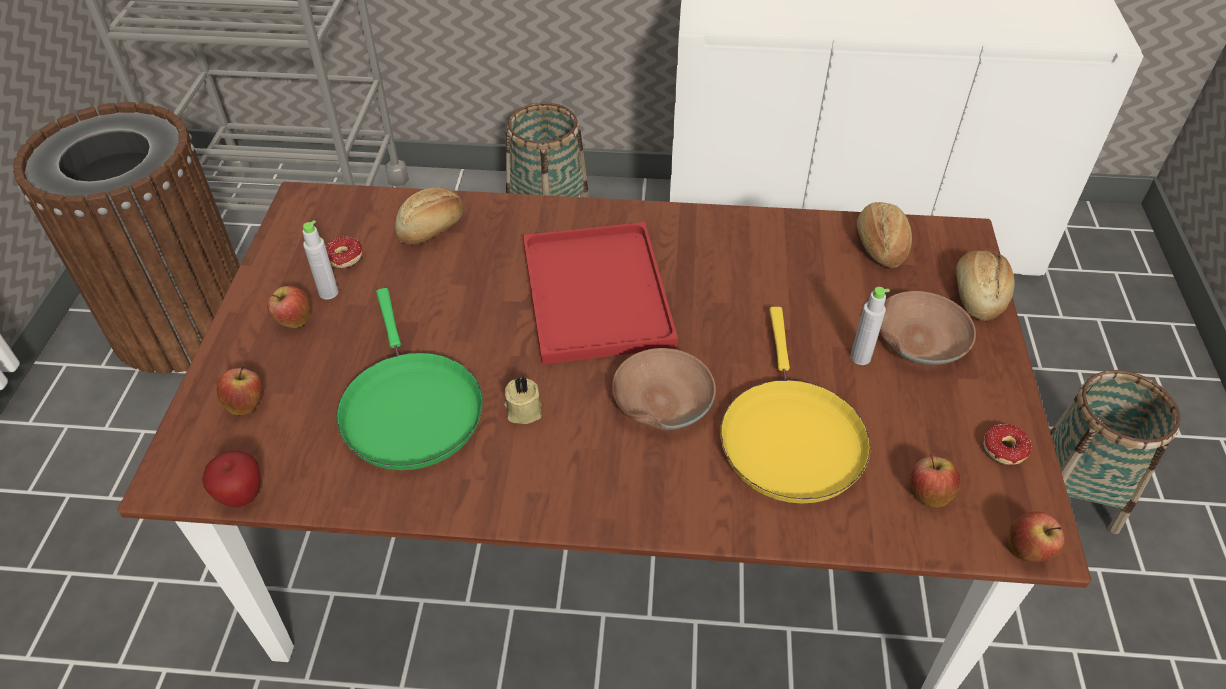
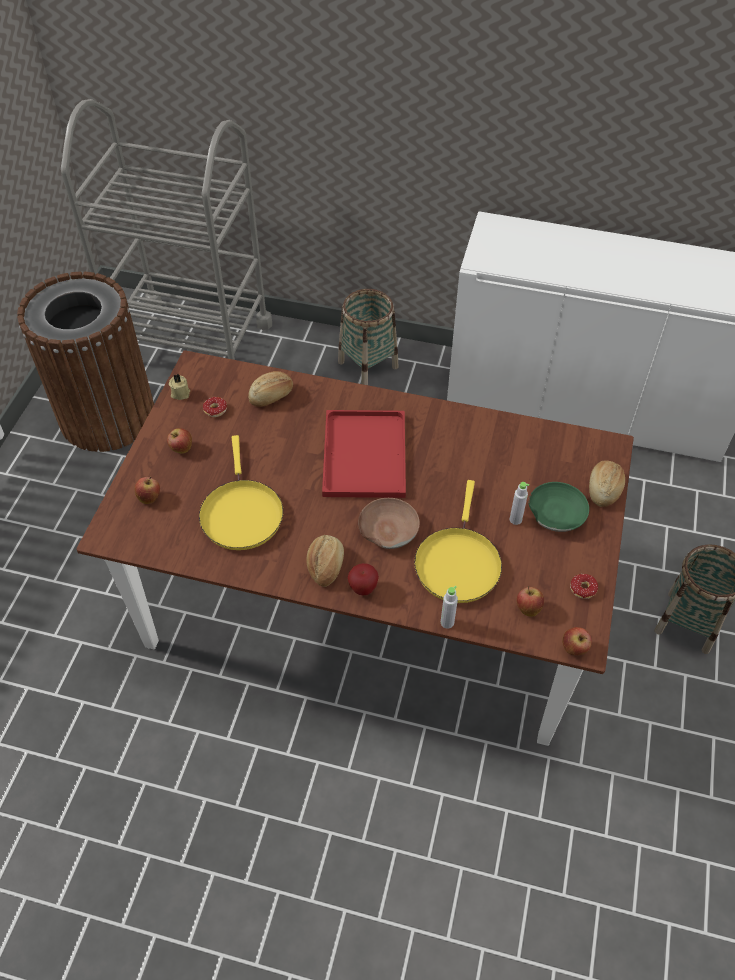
camera: 10 degrees right, 5 degrees up
(242, 496) = (143, 551): apple -> apple (363, 588)
(328, 293) = (203, 432): grey bottle -> grey bottle (447, 622)
(409, 408) = (241, 513): green frying pan -> yellow frying pan
(523, 410) = (306, 523): beige candle -> beige candle (180, 393)
(879, 246) = (552, 446): bread -> bread (325, 565)
(919, 339) = (556, 512): brown bowl -> green bowl

